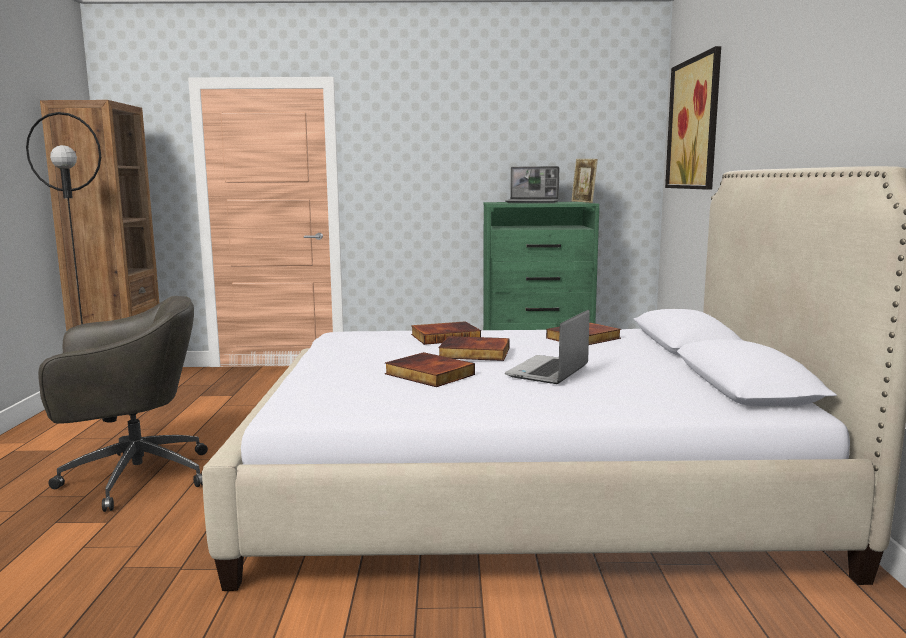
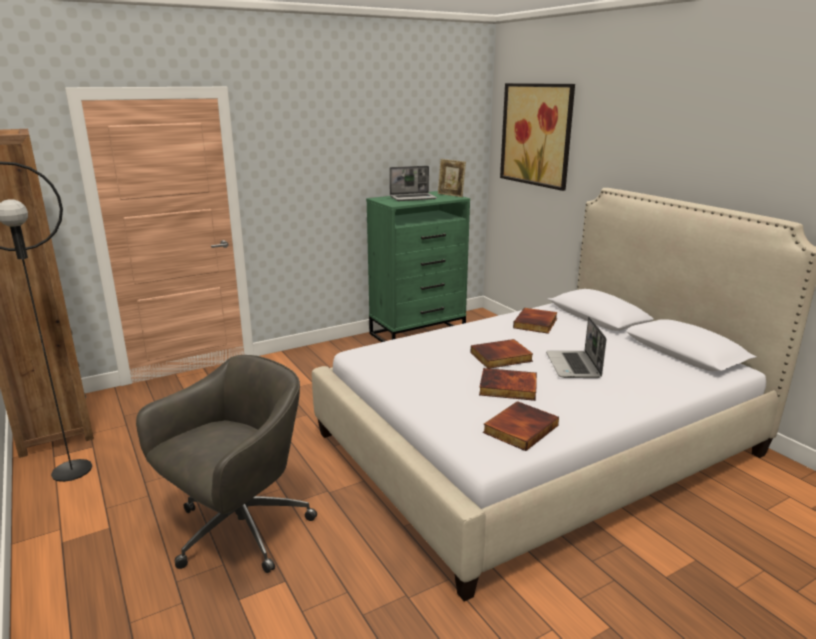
camera: 30 degrees left, 10 degrees up
(445, 337) = (451, 342): book -> book (519, 428)

